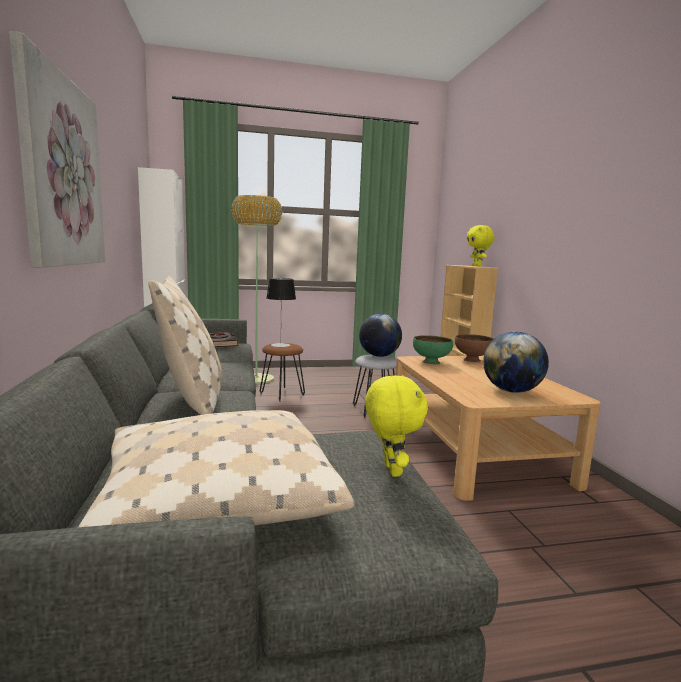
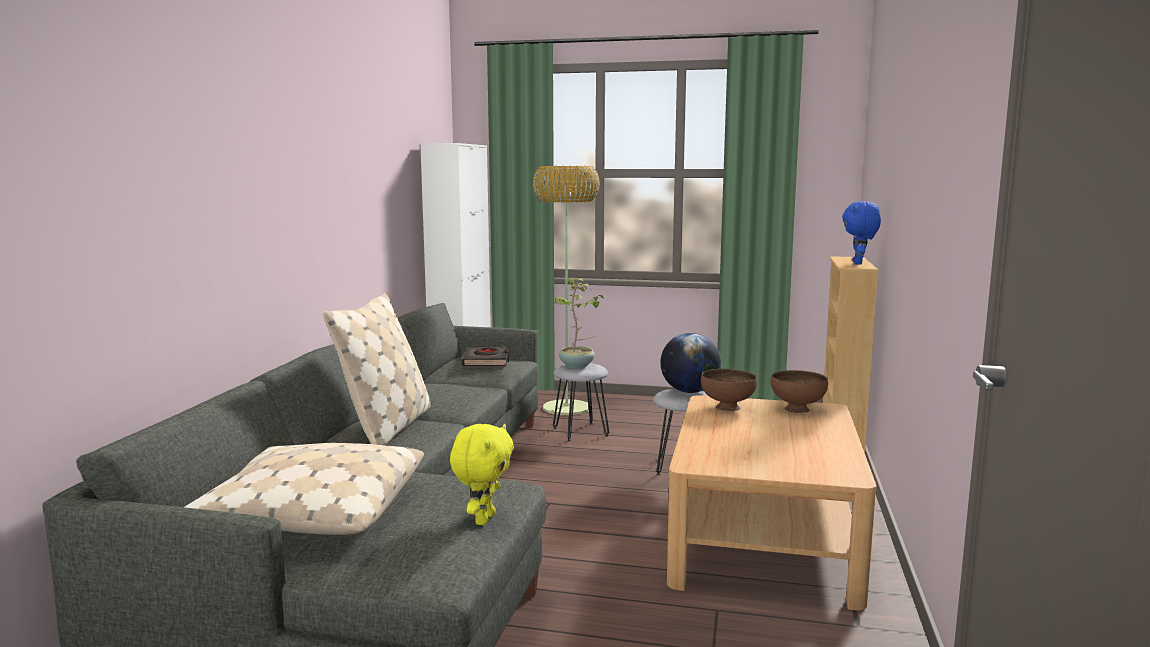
camera: 25 degrees right, 0 degrees up
(62, 172) = (290, 194): picture -> none
(280, 345) = (577, 366): table lamp -> potted plant
(282, 394) = (581, 432): brown stool -> grey stool
(431, 362) = (727, 407): green bowl -> brown bowl
(477, 266) = (859, 263): yellow plush toy -> blue plush toy
(511, 391) = (768, 458): globe -> none

